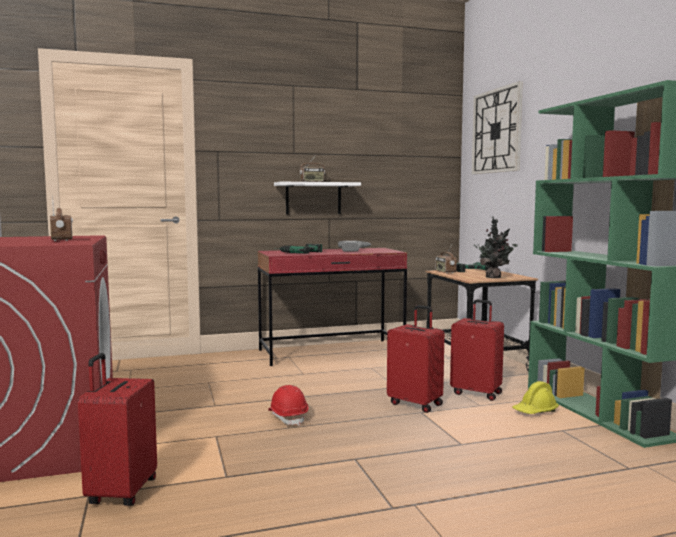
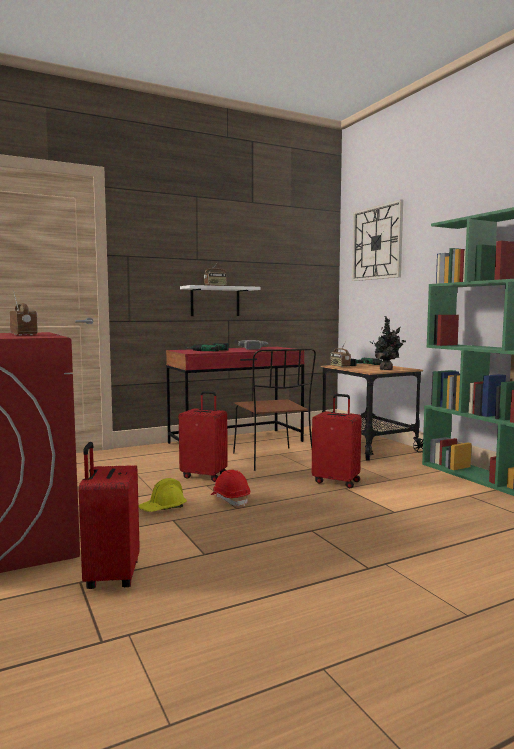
camera: 10 degrees left, 0 degrees up
(360, 374) = (273, 460): none -> brown chair
(477, 393) = (382, 470): red suitcase -> red suitcase (205, 476)
(535, 411) = (438, 482): yellow hard hat -> yellow hard hat (163, 508)

